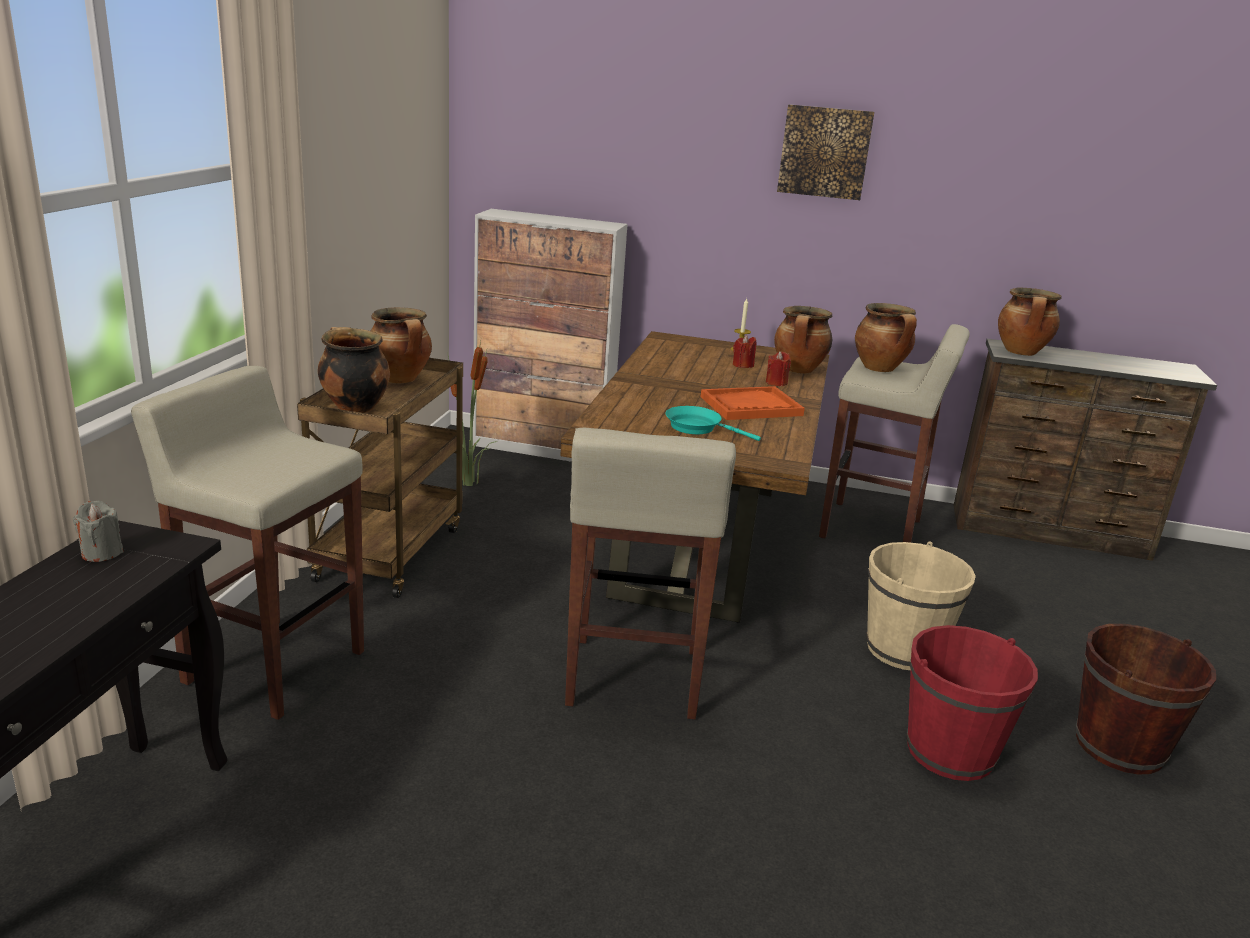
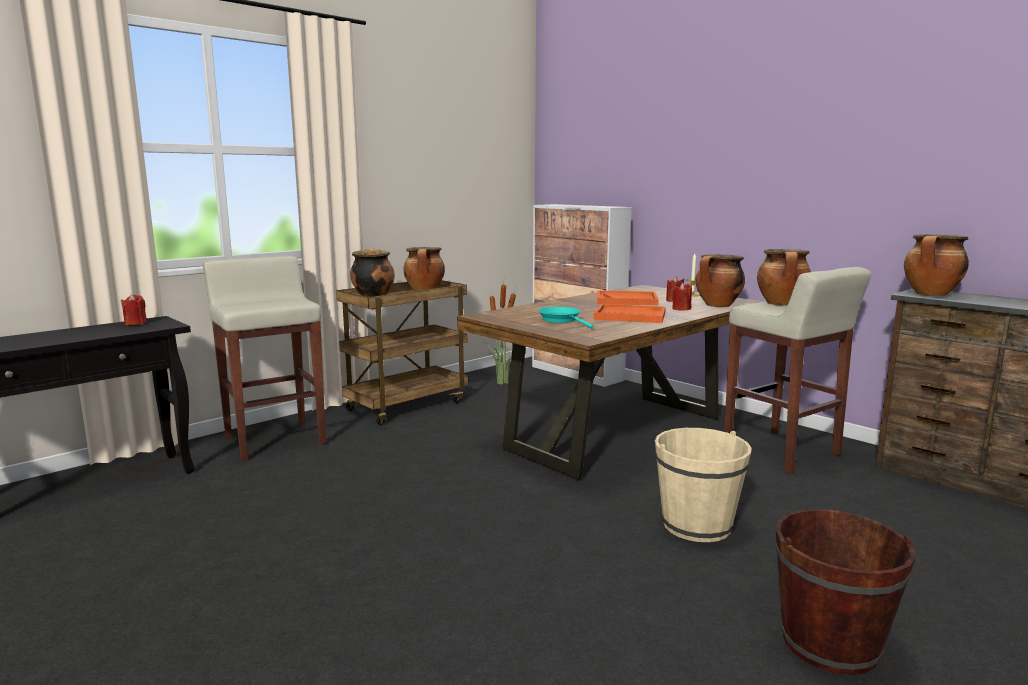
camera: 35 degrees right, 10 degrees down
(102, 553) = (135, 323): grey candle -> red candle
(633, 679) = (457, 491): beige stool -> none
(693, 371) = (626, 300): none -> orange tray
(824, 152) = (764, 136): picture -> none
(950, 752) = (640, 594): red bucket -> none

